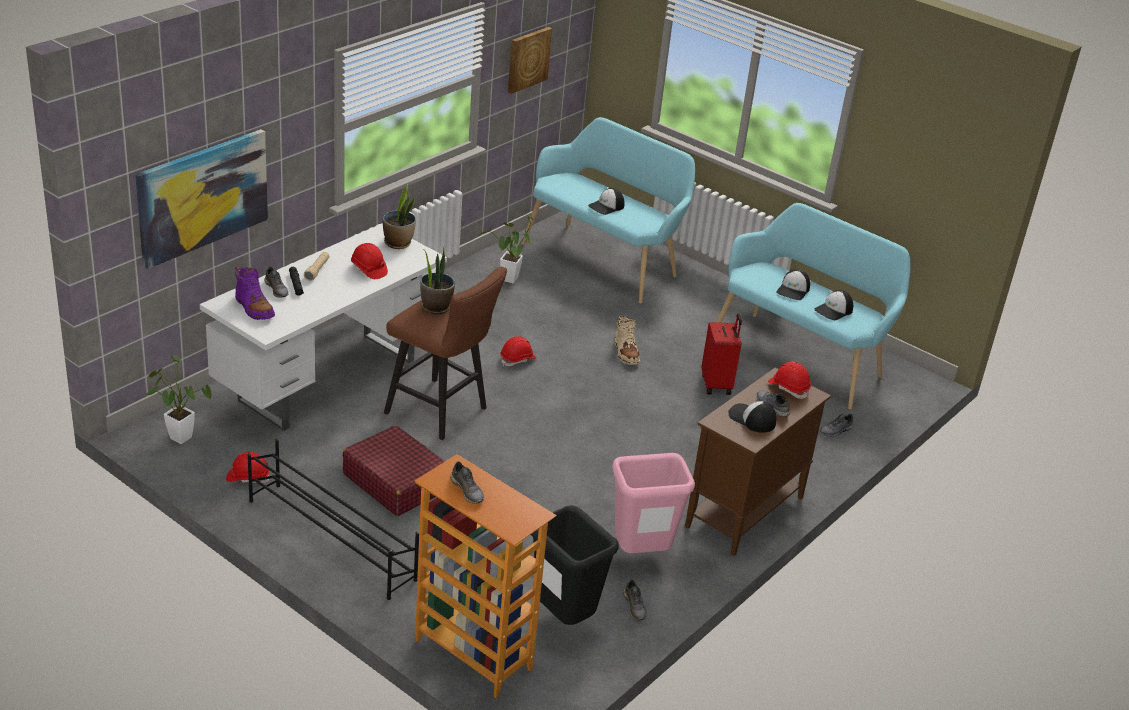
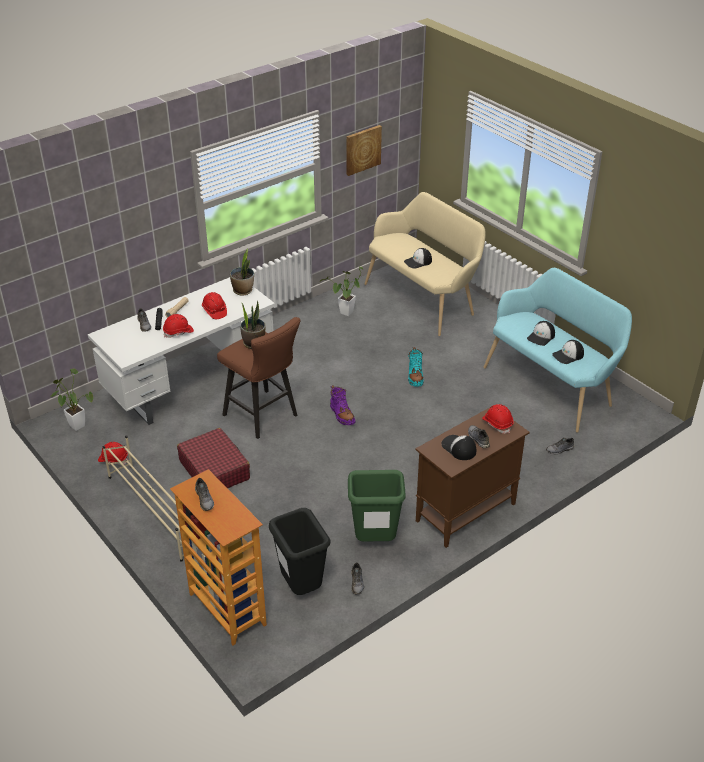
camera: 15 degrees right, 5 degrees up
(202, 196) = (88, 258): picture -> none
(254, 308) = (123, 339): purple boot -> purple boot (342, 415)
(330, 539) = (155, 510): black shoe rack -> beige shoe rack
(518, 359) = (332, 377): red hard hat -> red hard hat (178, 332)
(605, 259) = (423, 299): turquoise bench -> beige bench
(625, 353) = (415, 376): beige boot -> turquoise boot
(640, 555) = (374, 541): pink trash can -> green trash can
(717, 384) = (477, 405): red suitcase -> none

